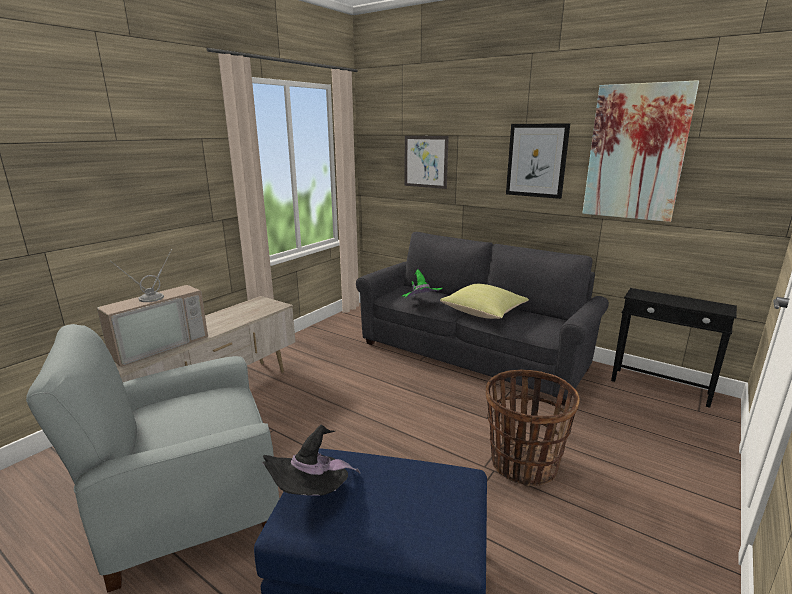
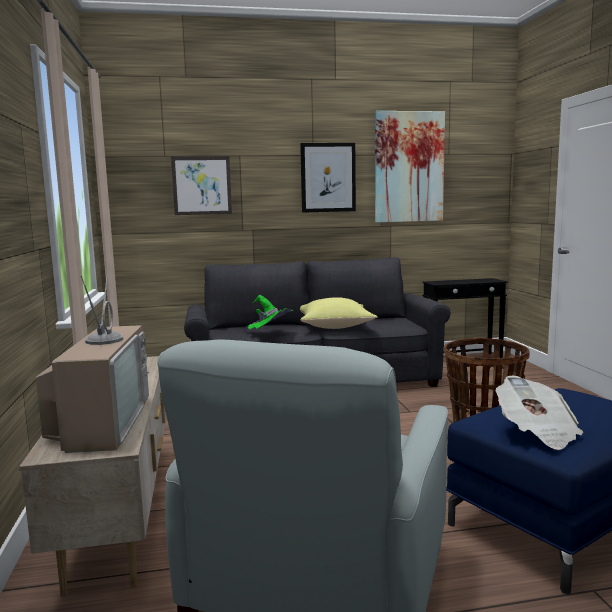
camera: 45 degrees left, 10 degrees down
(311, 495) = (537, 432): black hat -> newspaper

